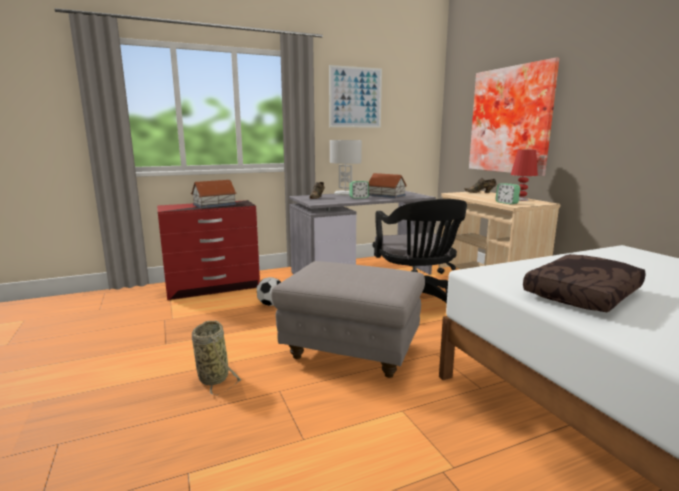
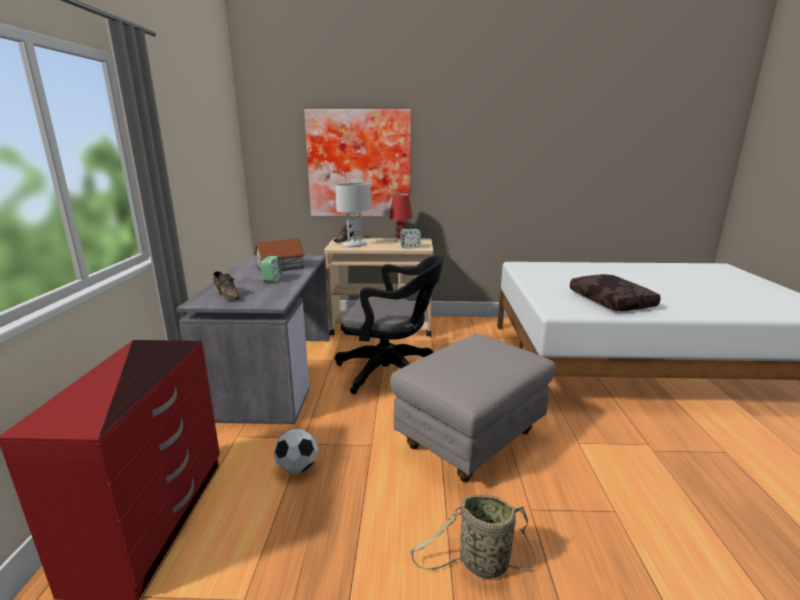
camera: 65 degrees left, 5 degrees up
(215, 204) = (130, 370): toy house -> none
(345, 194) = (234, 280): white table lamp -> white table lamp (355, 245)
(355, 97) = (183, 135): picture -> none

